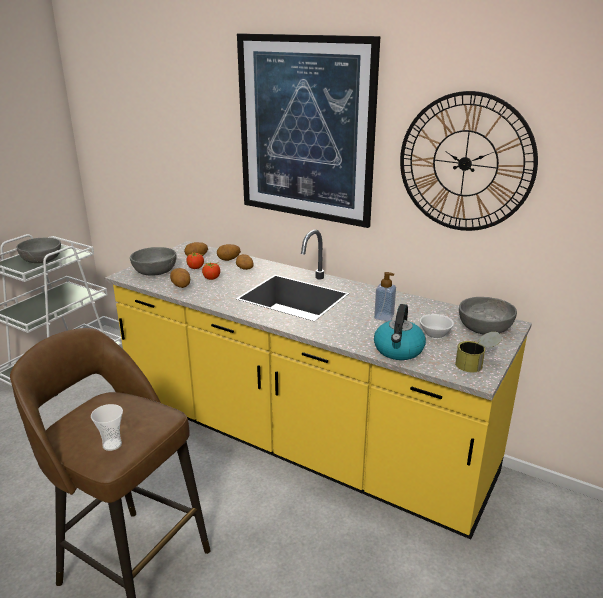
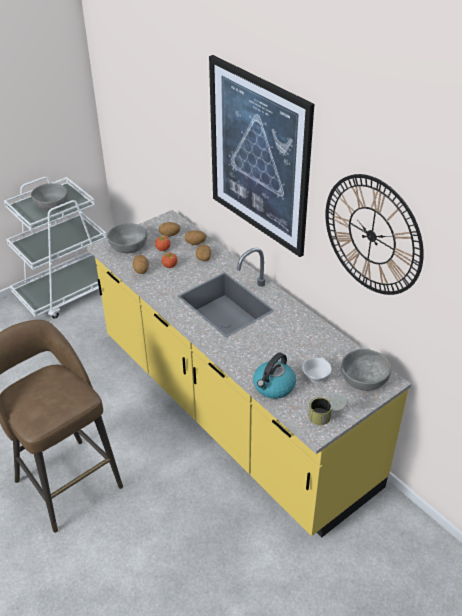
camera: 20 degrees right, 15 degrees up
(112, 444) = (40, 414): cup -> none
(384, 317) = (286, 346): soap dispenser -> none

